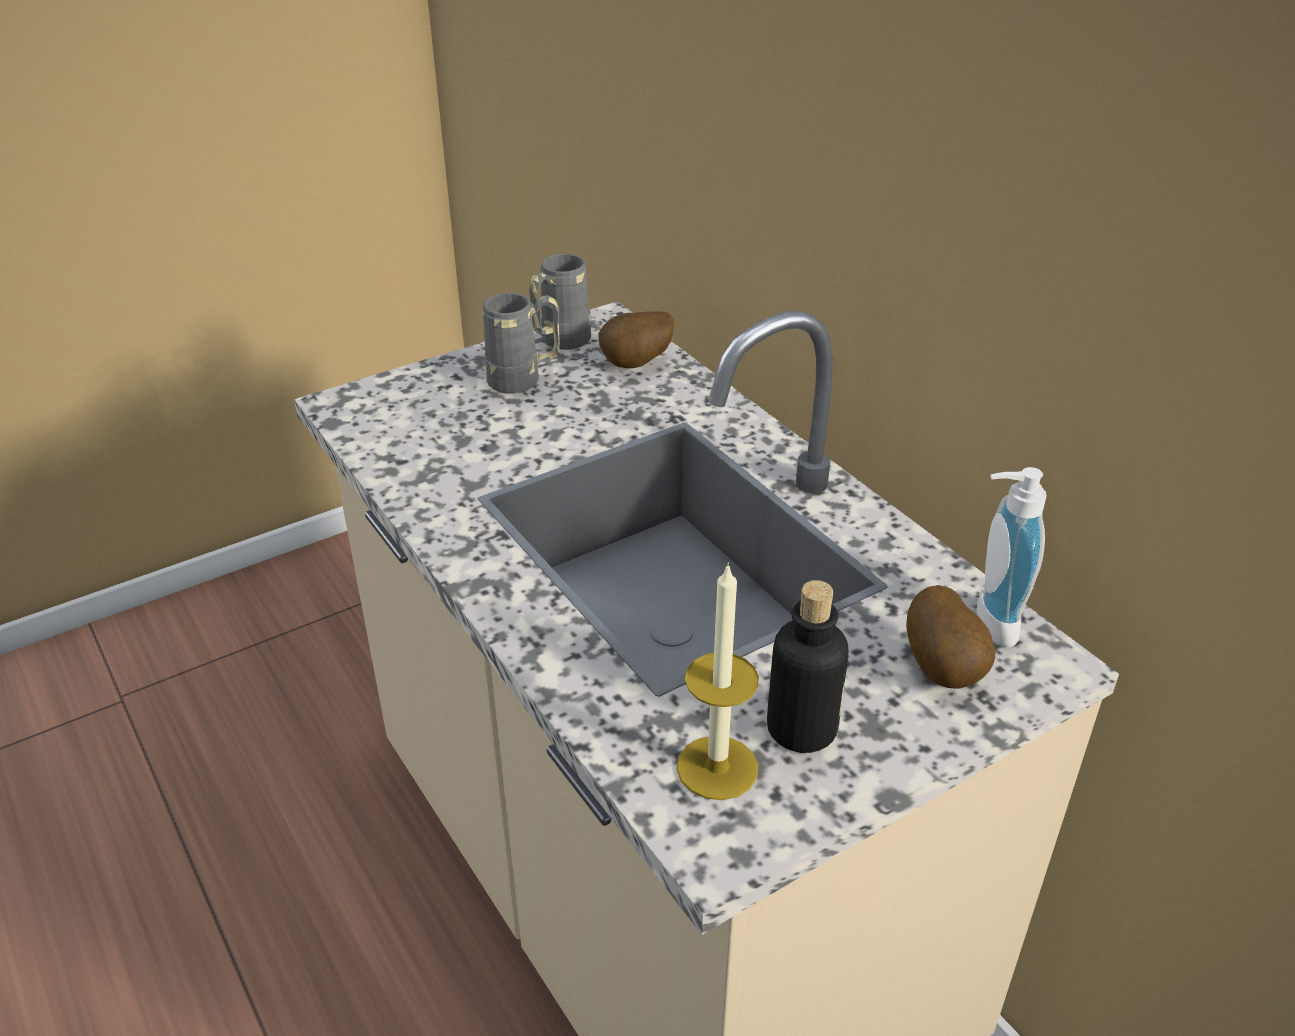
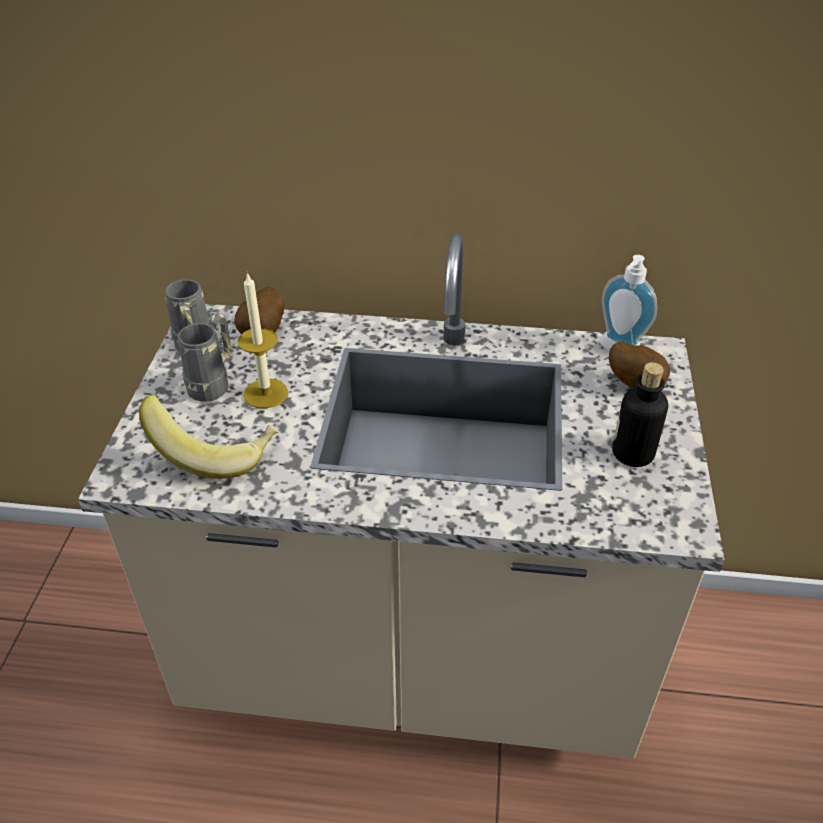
camera: 50 degrees left, 5 degrees up
(432, 433) = (215, 452): none -> banana
(717, 767) = (633, 498): candle -> candle (265, 393)

